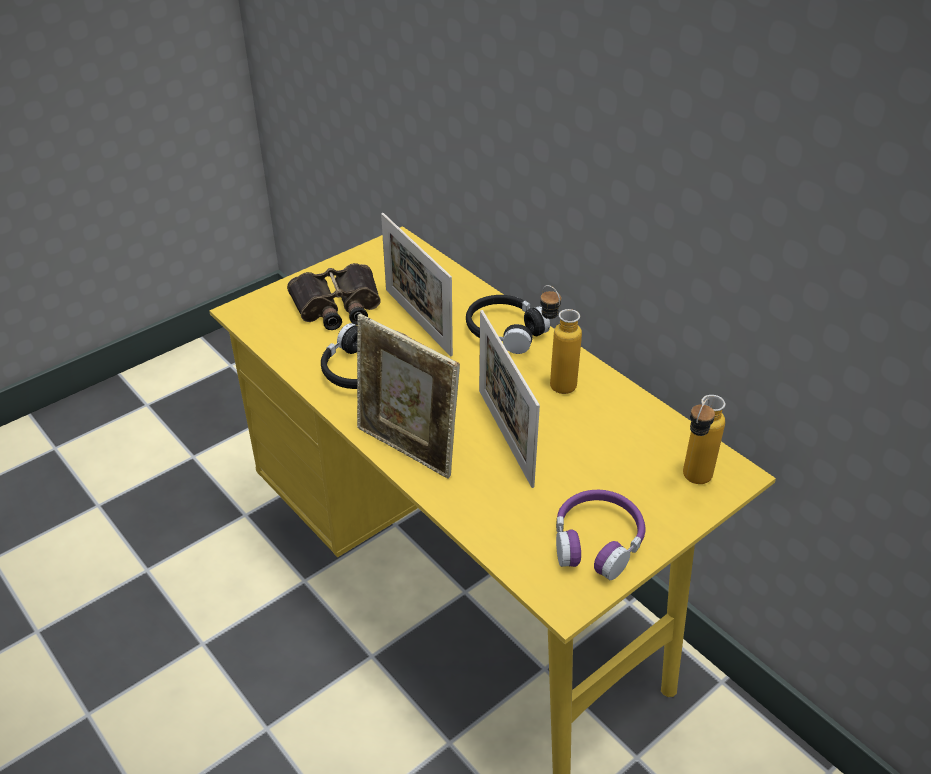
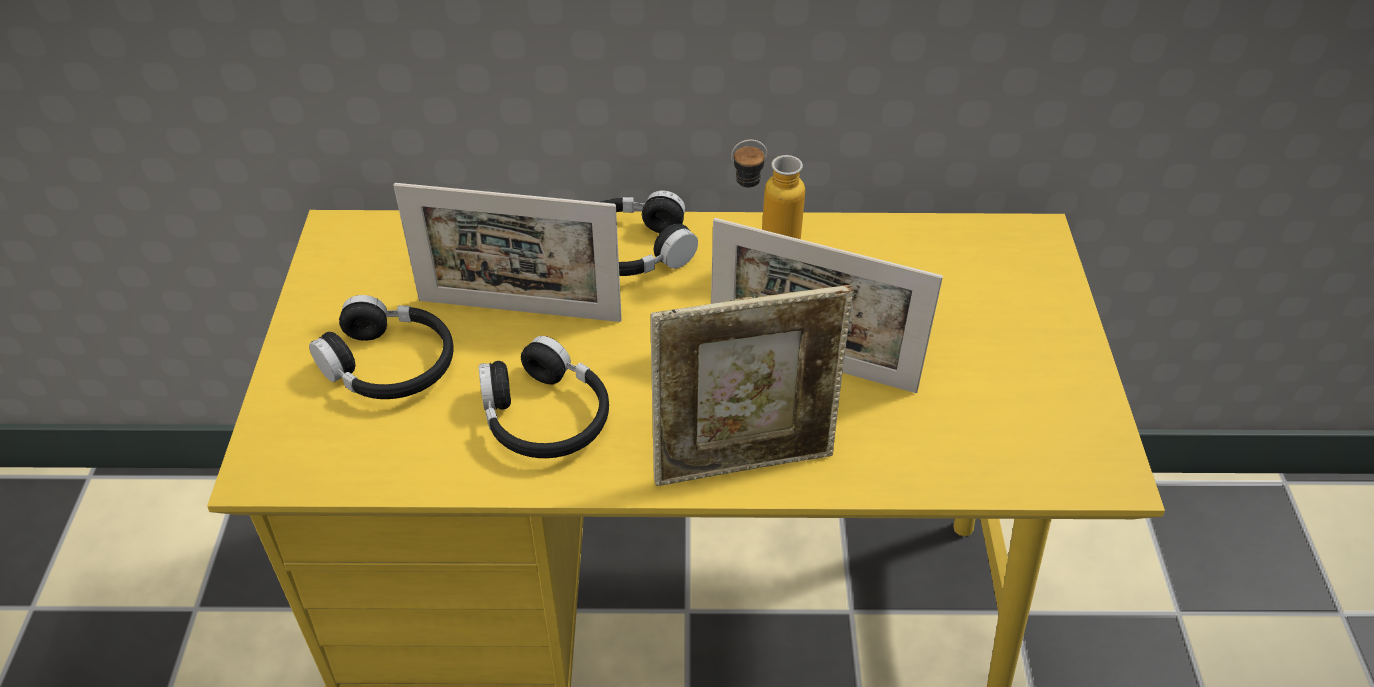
camera: 50 degrees left, 5 degrees up
(337, 306) = (389, 365): binoculars -> black headphones
(597, 542) = (1044, 394): purple headphones -> none
(692, 482) = (1020, 270): bottle -> none

